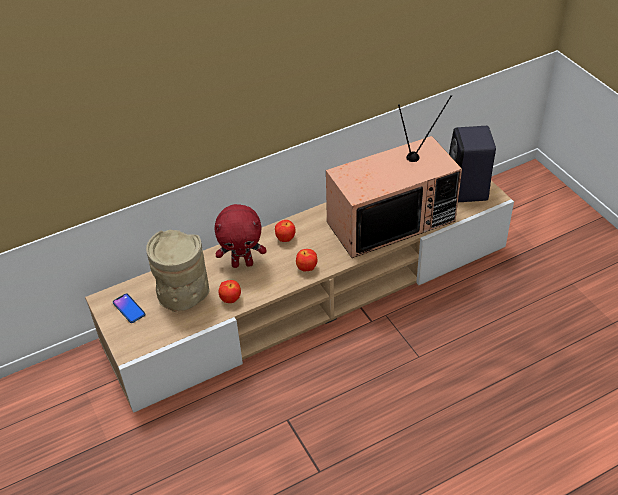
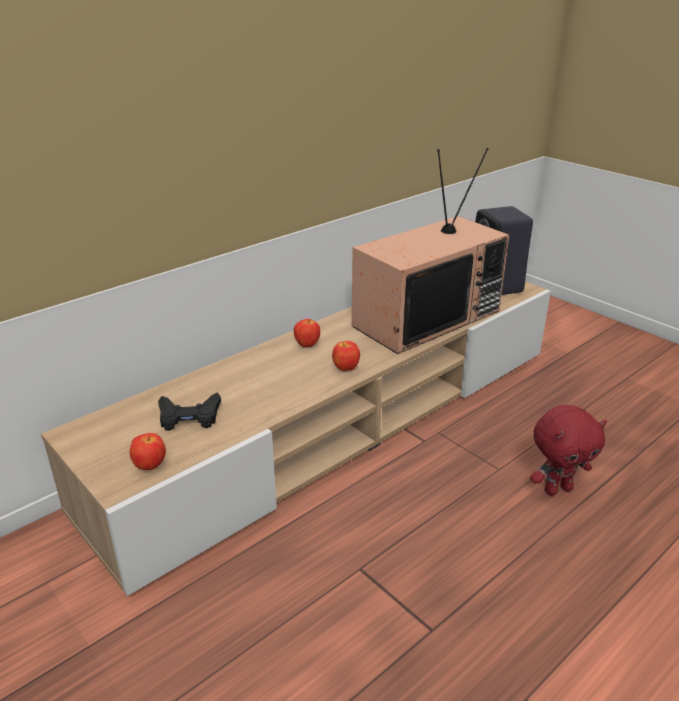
camera: 15 degrees left, 15 degrees down
(129, 308) = (111, 438): phone -> none
(183, 298) = (189, 417): beige vase -> black game controller
(231, 299) = (257, 410): apple -> apple (150, 466)
(242, 263) = (260, 373): red plush toy -> red plush toy (557, 489)

